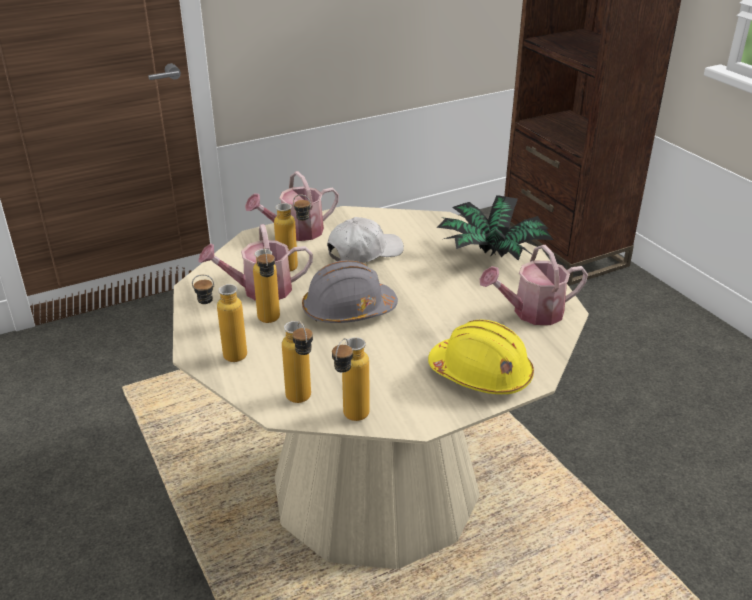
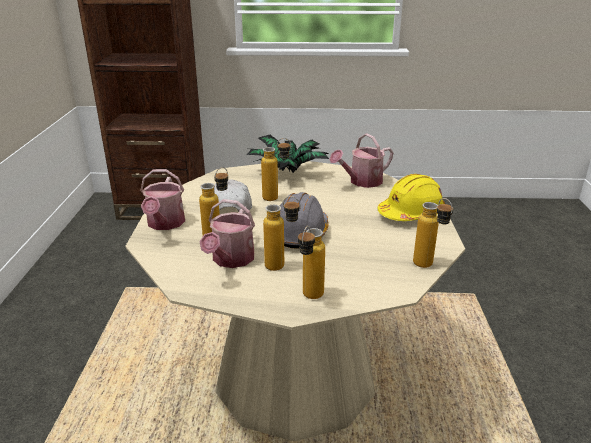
camera: 60 degrees left, 5 degrees down
(302, 402) = (396, 280): bottle -> bottle (276, 198)
(531, 313) = (362, 182): watering can -> watering can turned 45 degrees clockwise

